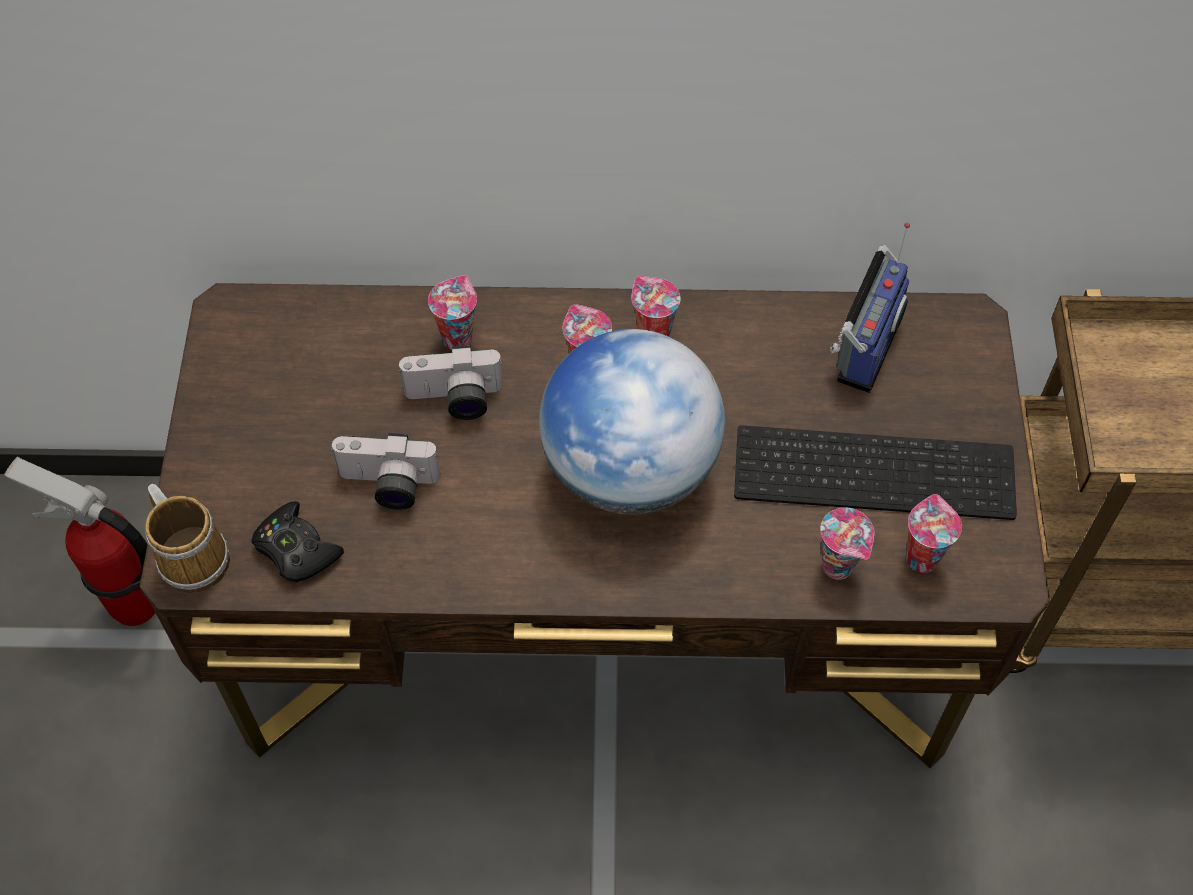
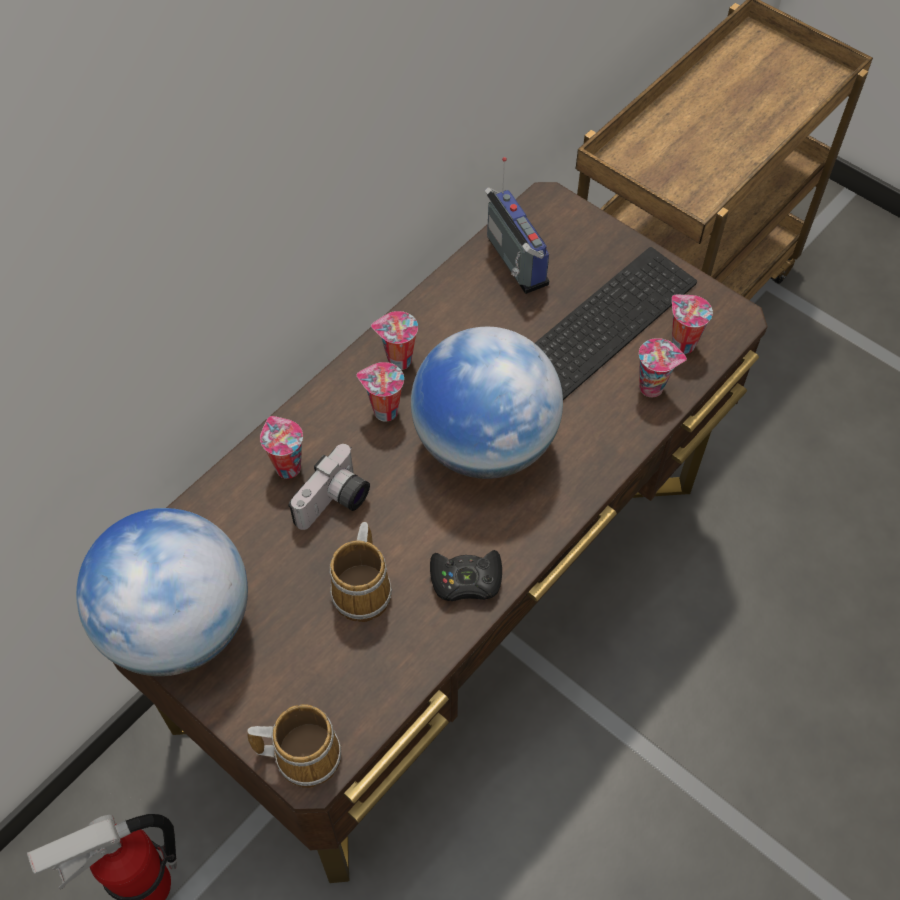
camera: 50 degrees left, 0 degrees up
(236, 378) = (179, 625): none -> globe
(296, 549) = (361, 681): black game controller -> black game controller (466, 580)
(387, 486) = (364, 590): camera -> mug

